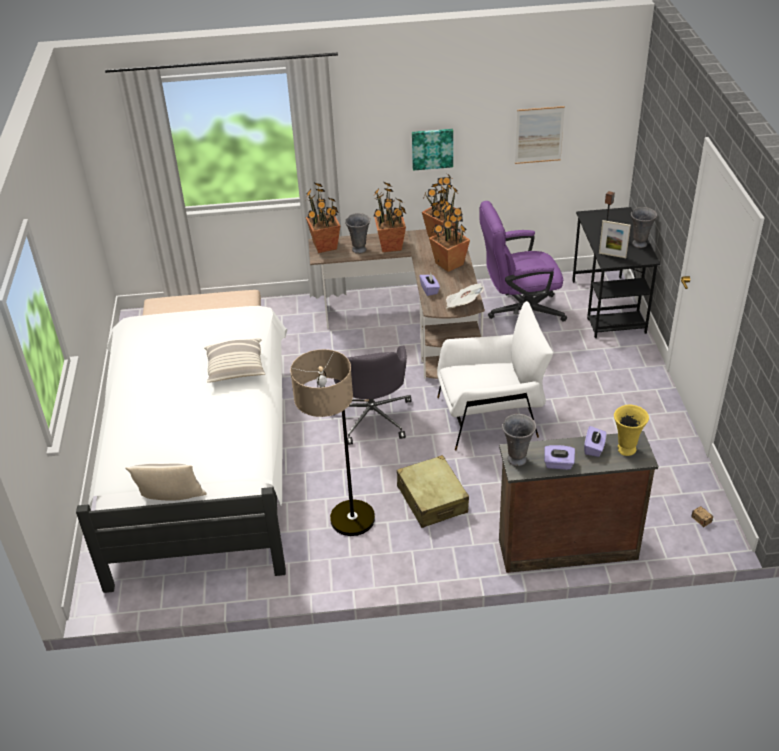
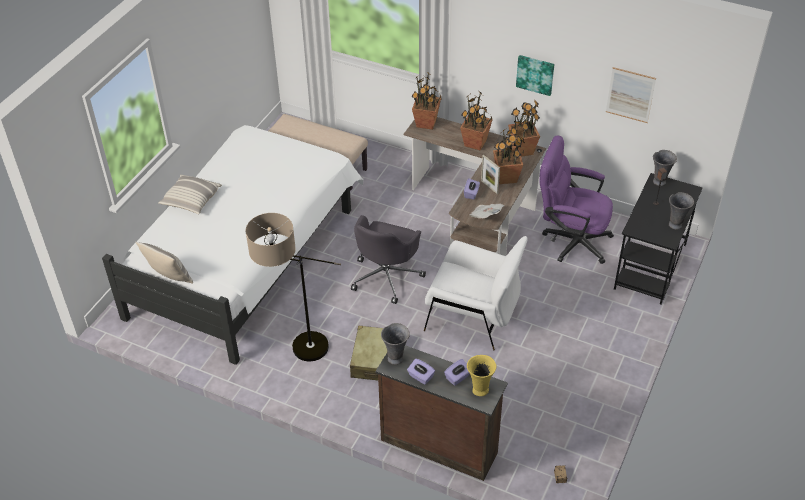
camera: 30 degrees right, 5 degrees up
(236, 369) = (283, 198): pillow -> pillow (191, 200)
(359, 249) = (449, 136): grey vase -> grey vase (659, 181)
(612, 255) = (642, 225): picture frame -> picture frame (489, 187)

